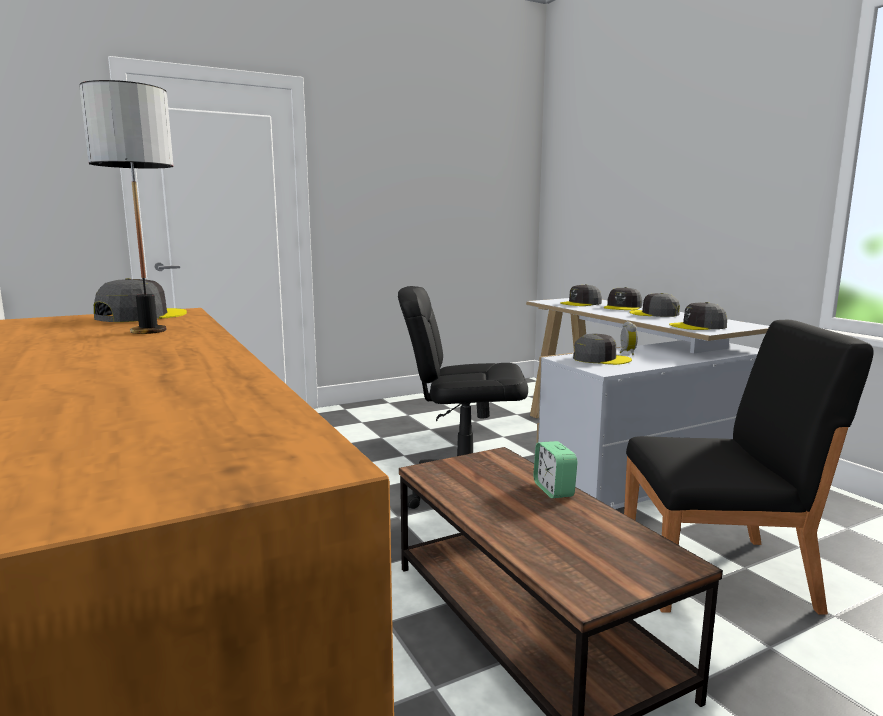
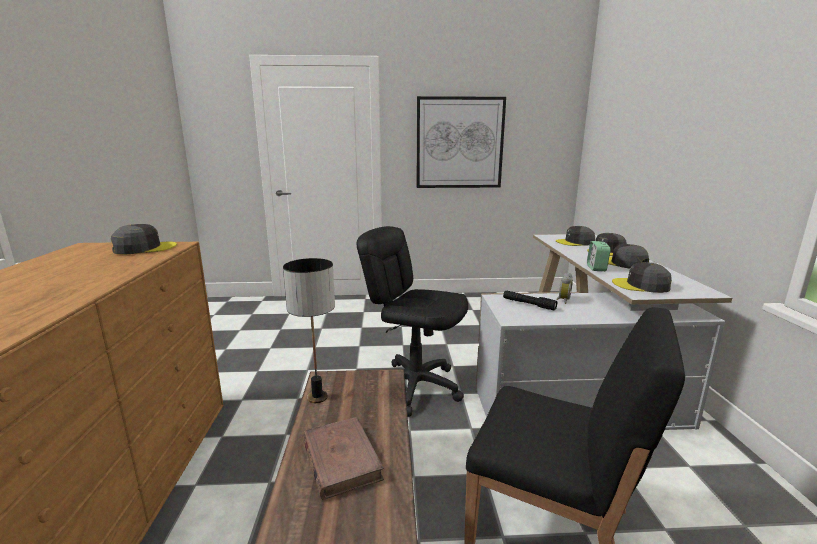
camera: 25 degrees right, 5 degrees up
(149, 331) = (107, 266): table lamp -> table lamp (318, 397)
(409, 196) = (459, 143): none -> picture
(550, 526) = (341, 459): none -> brown book
(553, 490) = (387, 423): alarm clock -> alarm clock (596, 268)
(600, 359) = (528, 304): grey cap -> black flashlight

